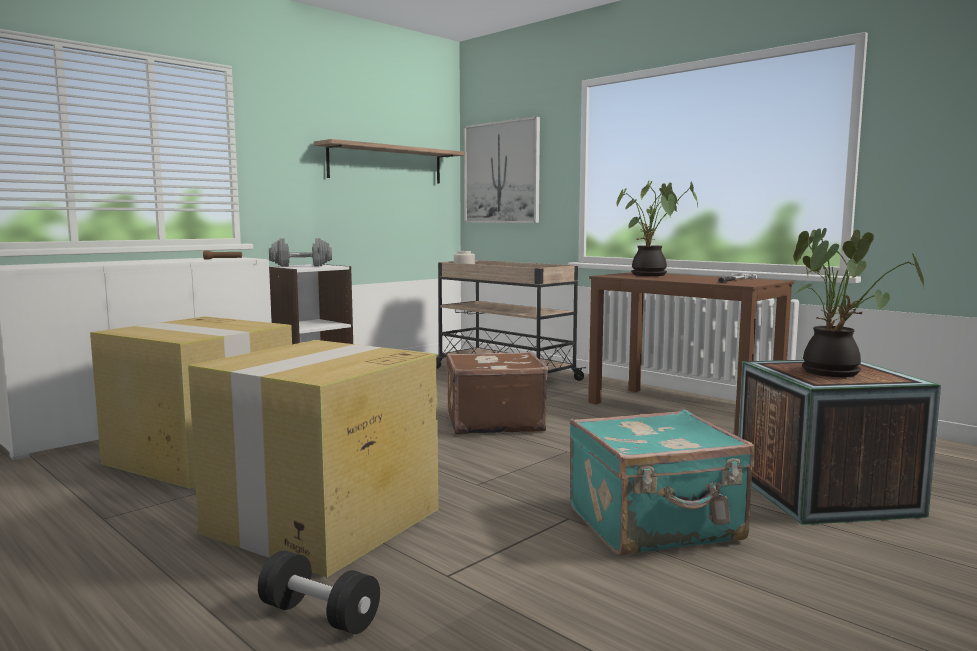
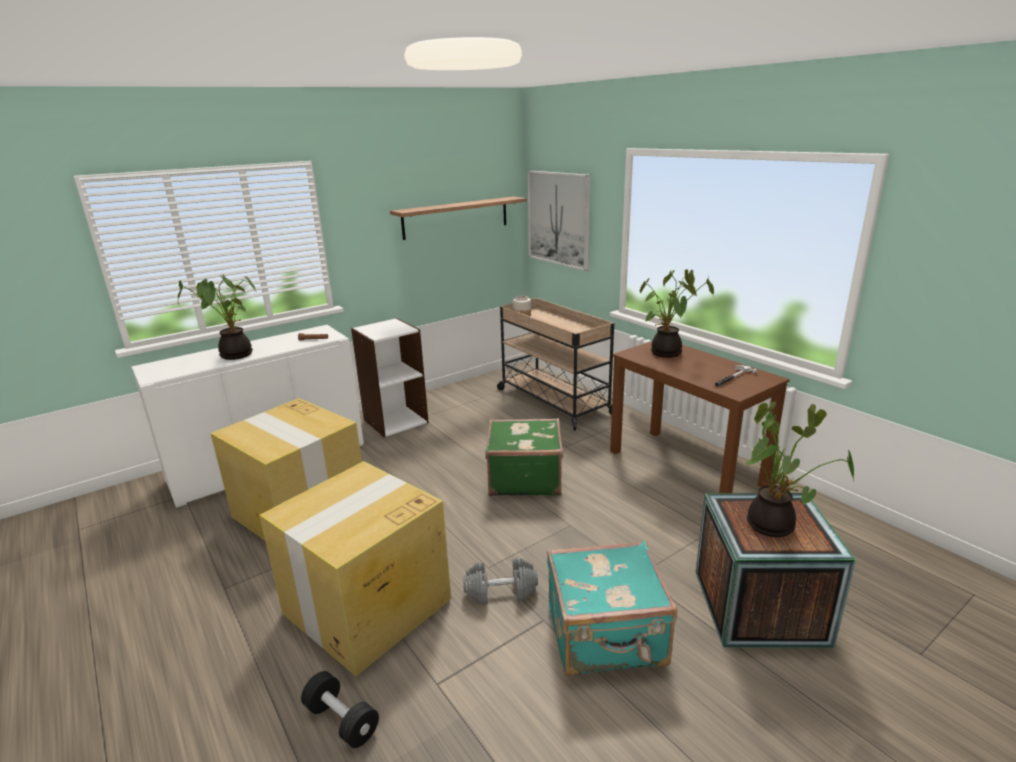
camera: 10 degrees right, 15 degrees up
(120, 262) = (234, 354): none -> potted plant
(301, 265) = (380, 327): grey dumbbell -> grey dumbbell (500, 592)
(493, 422) = (524, 478): brown suitcase -> green suitcase

